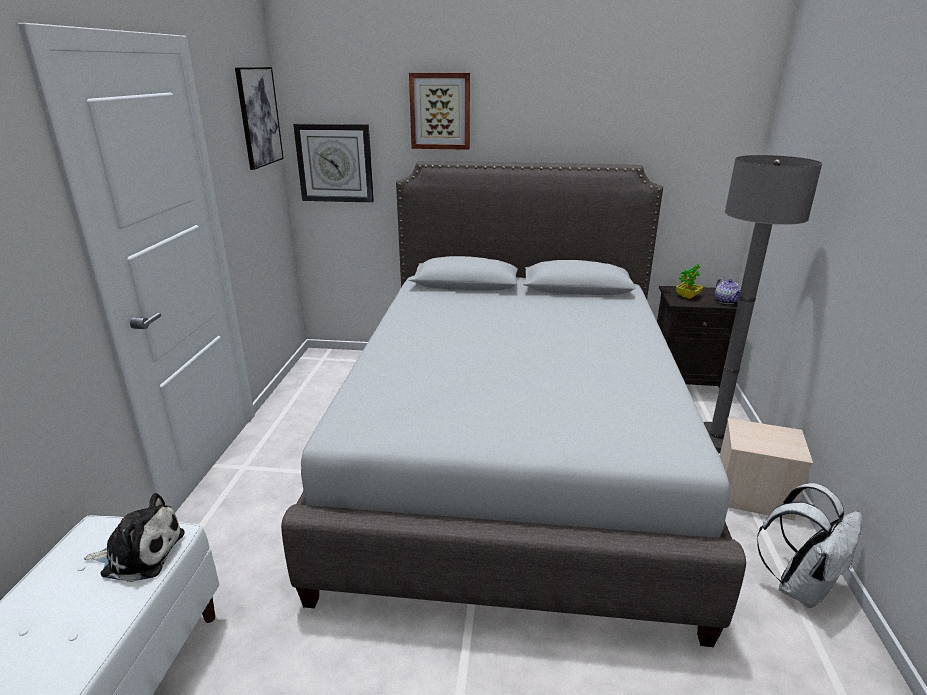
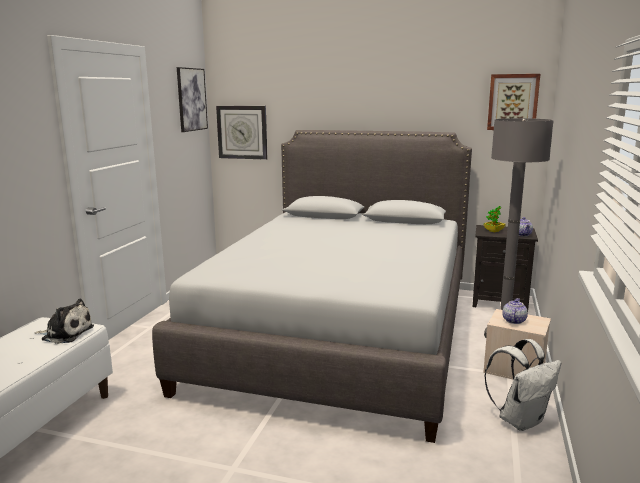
camera: 10 degrees right, 10 degrees down
(440, 111) = (313, 96): picture -> picture (512, 102)
(761, 439) = (513, 321): none -> teapot

